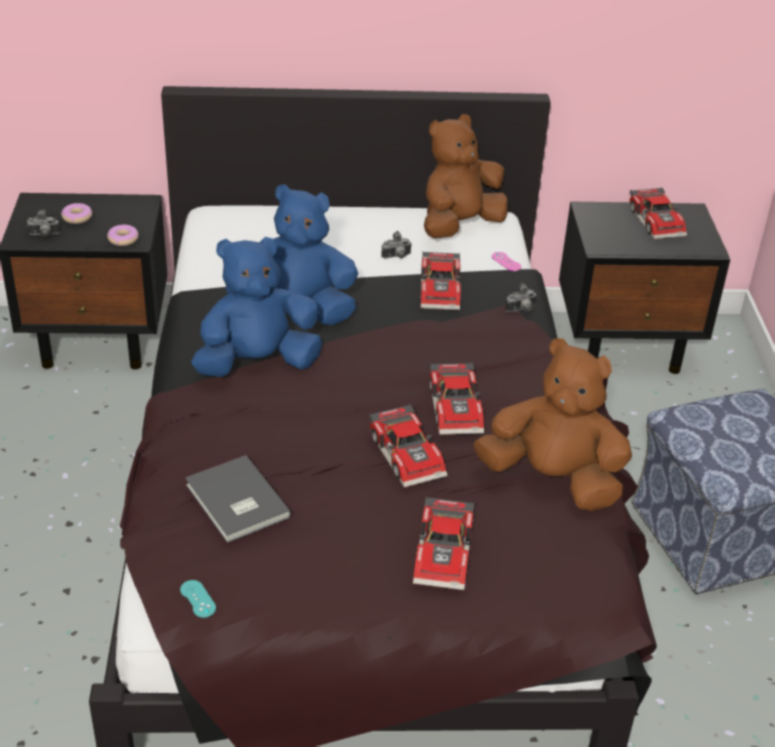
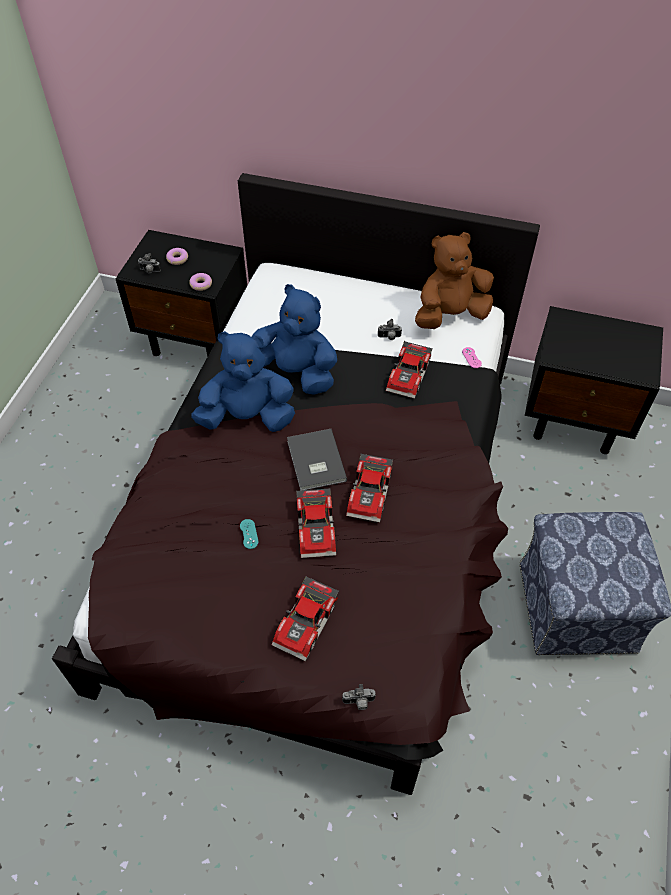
camera: 20 degrees right, 15 degrees up
(198, 599) = (124, 616): turquoise game controller -> turquoise game controller (249, 534)
(235, 503) = (180, 541): grey book -> grey book (315, 462)
(521, 310) = (461, 409): camera -> camera (359, 702)
(552, 480) = (415, 576): brown plush toy -> none
(658, 221) = (614, 339): toy car -> none

